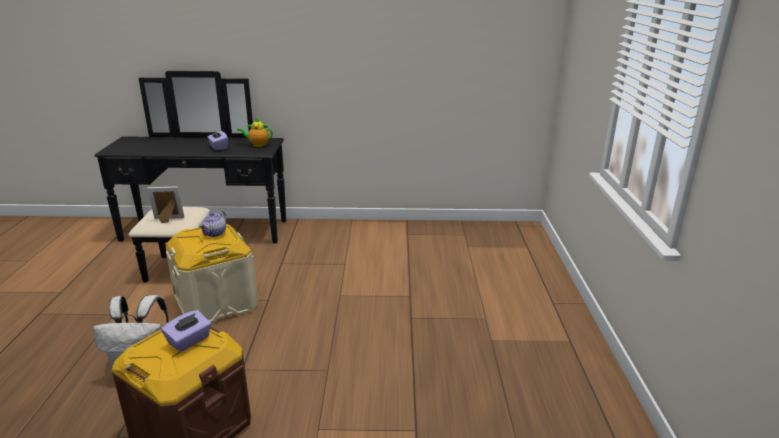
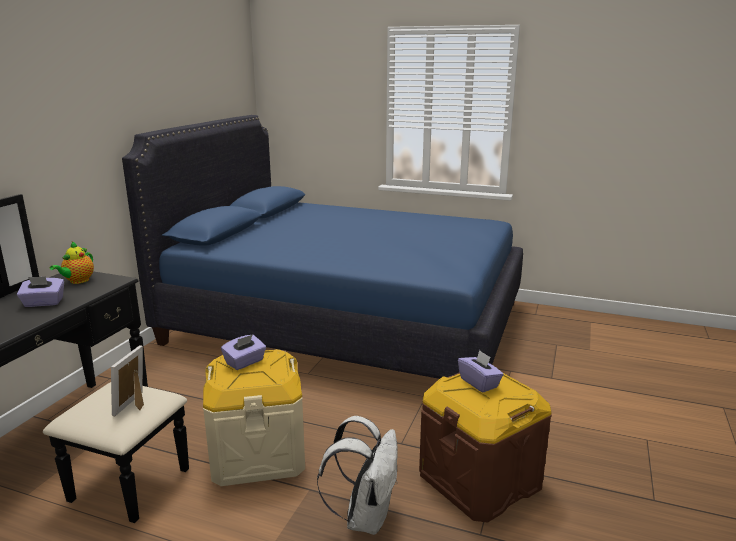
camera: 70 degrees left, 5 degrees down
(215, 233) = (245, 362): teapot -> purple tissue box
(454, 292) = (347, 322): none -> blue bed

